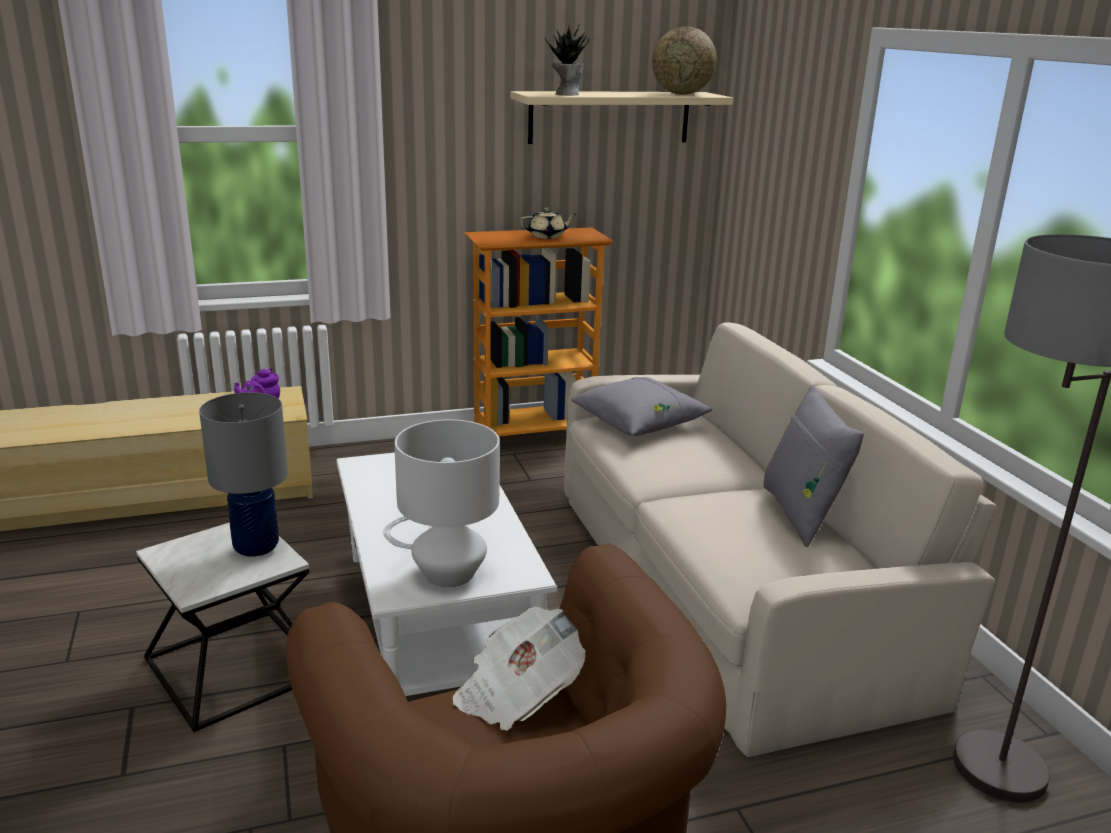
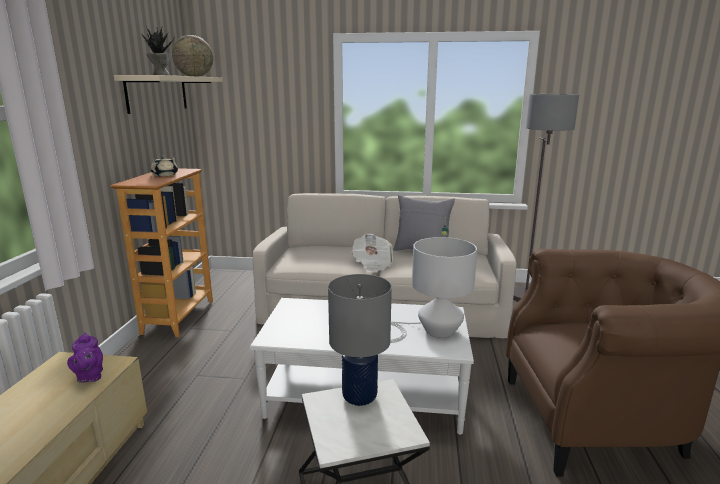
camera: 65 degrees left, 5 degrees down
(517, 694) = (568, 328): newspaper -> newspaper (372, 264)
(639, 423) = (300, 257): grey pillow -> none

